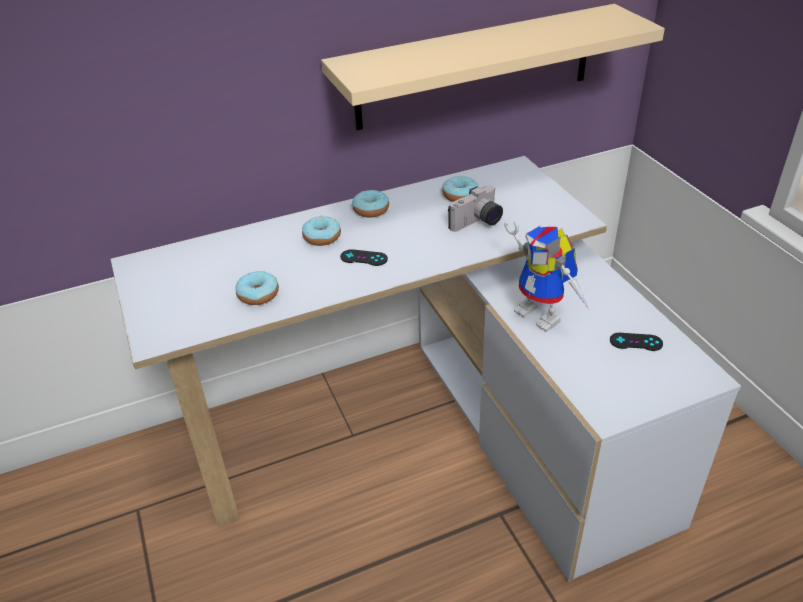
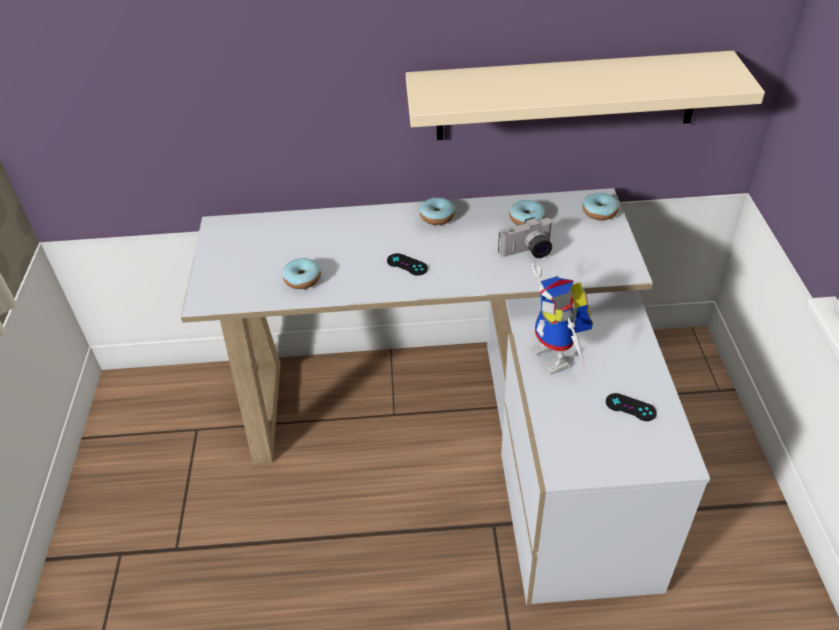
camera: 20 degrees right, 5 degrees up
(322, 237) = (381, 235): donut -> donut (599, 212)

